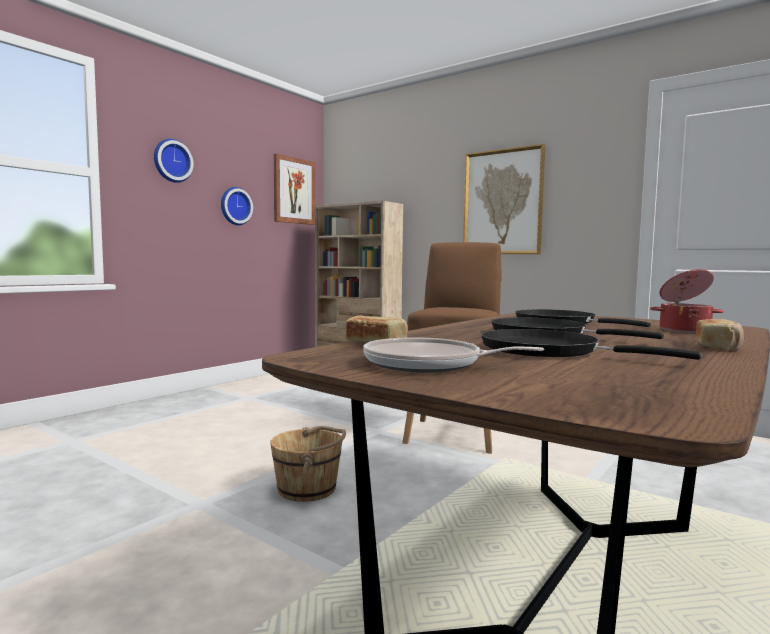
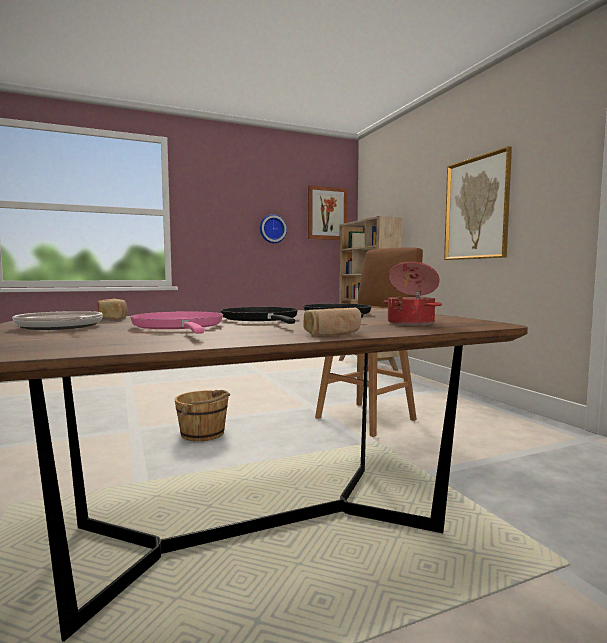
camera: 30 degrees right, 0 degrees up
(171, 161) = (221, 199): wall clock -> none
(548, 351) = (179, 327): black frying pan -> pink frying pan

